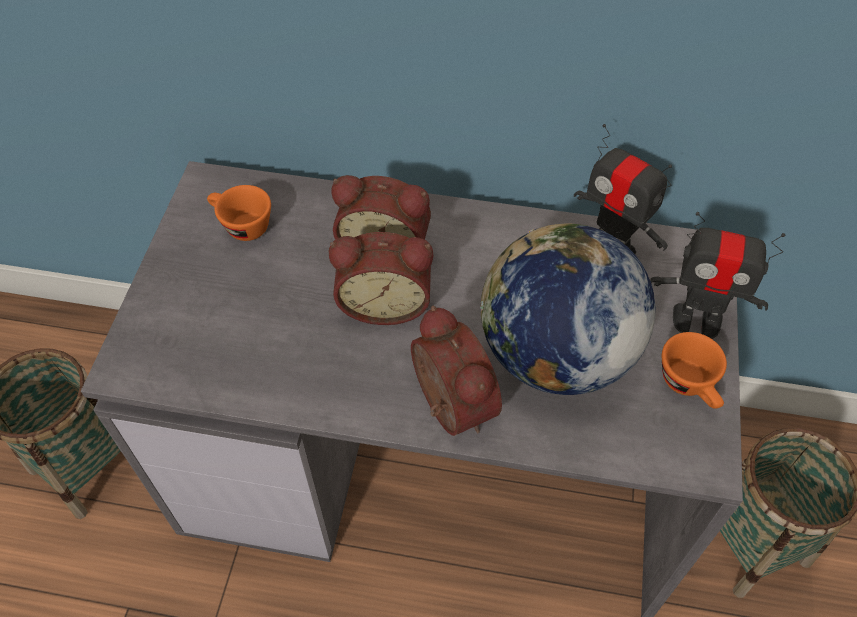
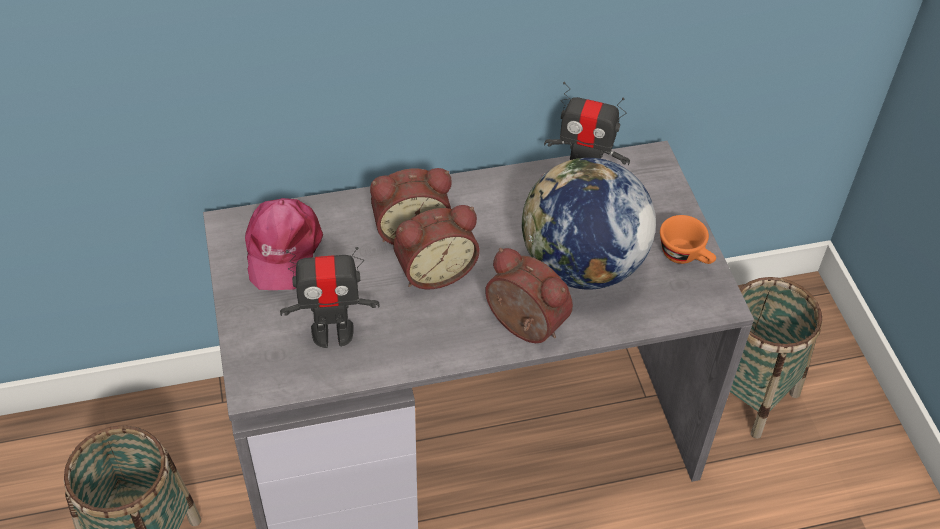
camera: 25 degrees left, 5 degrees down
(241, 225) = (282, 249): orange cup -> pink cap
(696, 320) = (669, 210): toy robot -> toy robot (332, 332)

